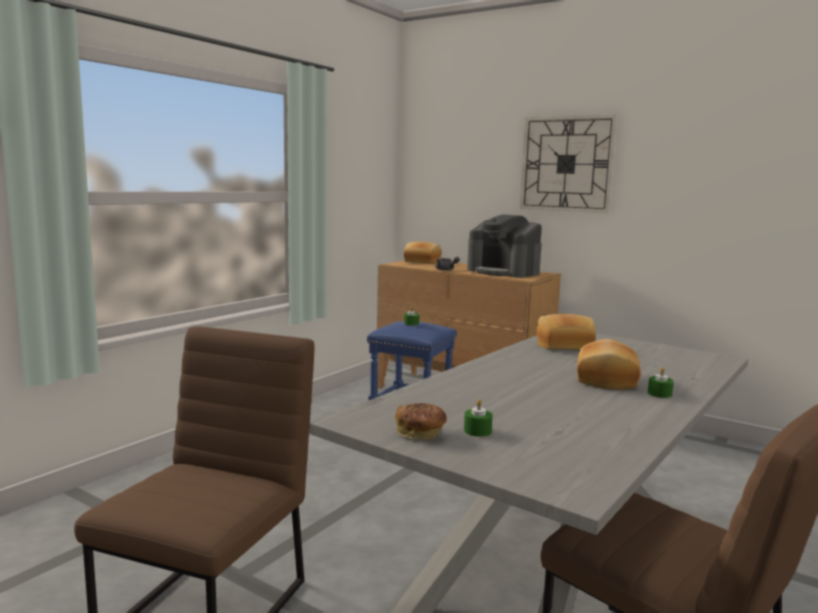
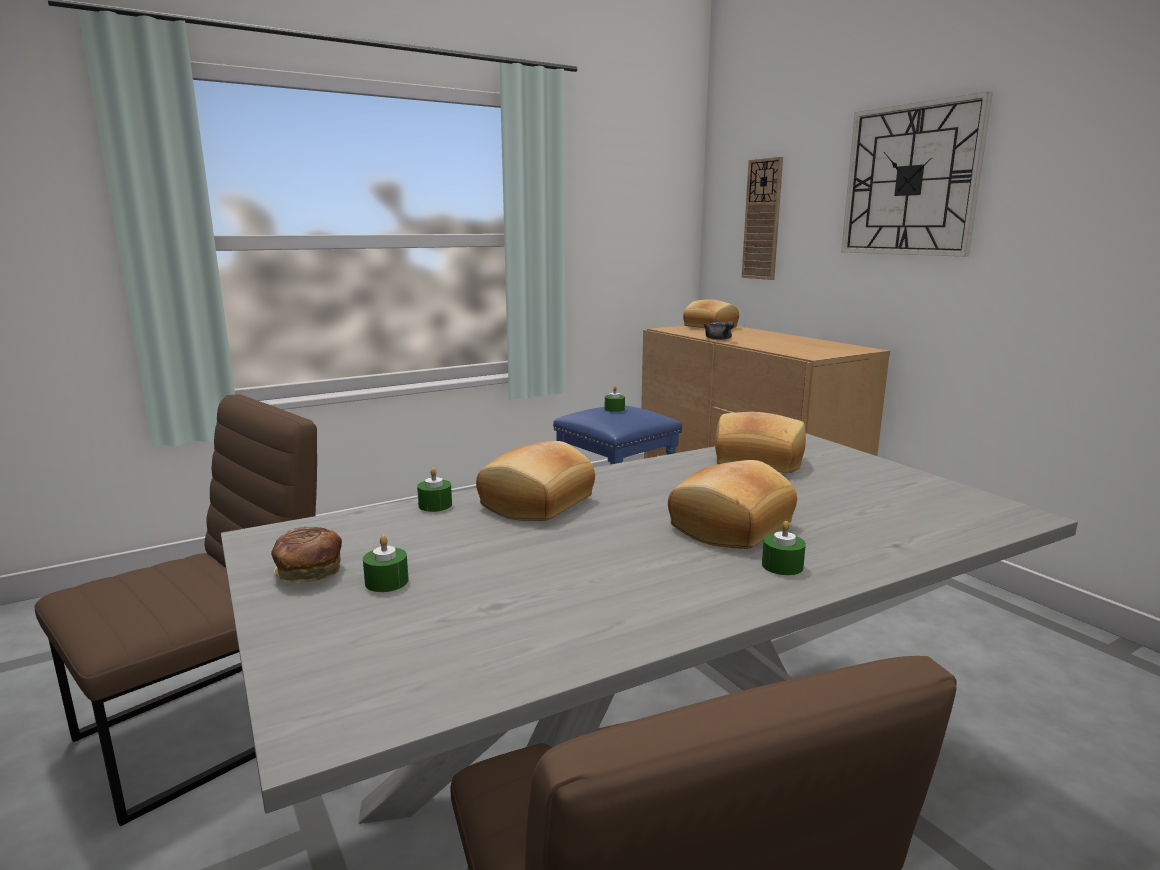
camera: 25 degrees right, 5 degrees up
(423, 389) = (435, 505): none -> green candle
(453, 184) = (762, 219): none -> wall clock
(484, 381) = (539, 503): none -> bread
(504, 272) = (799, 345): coffee machine -> none

